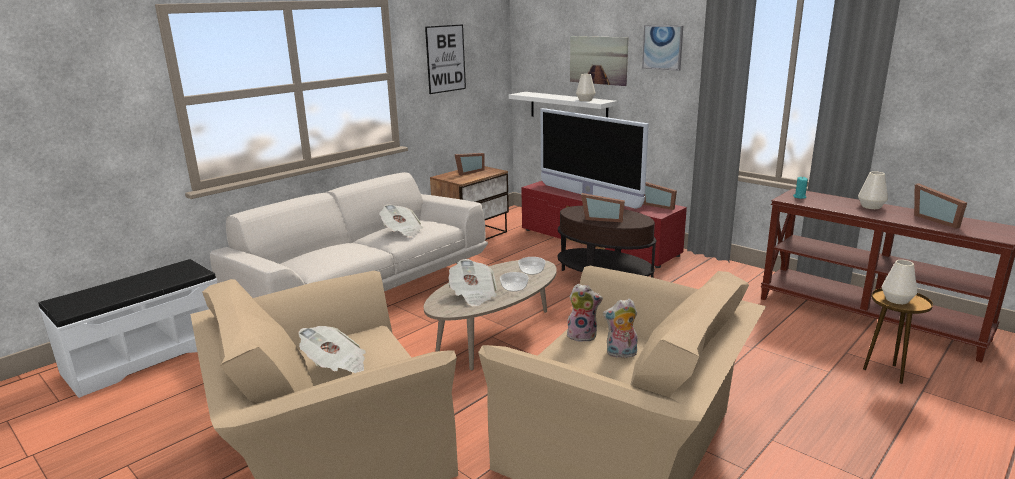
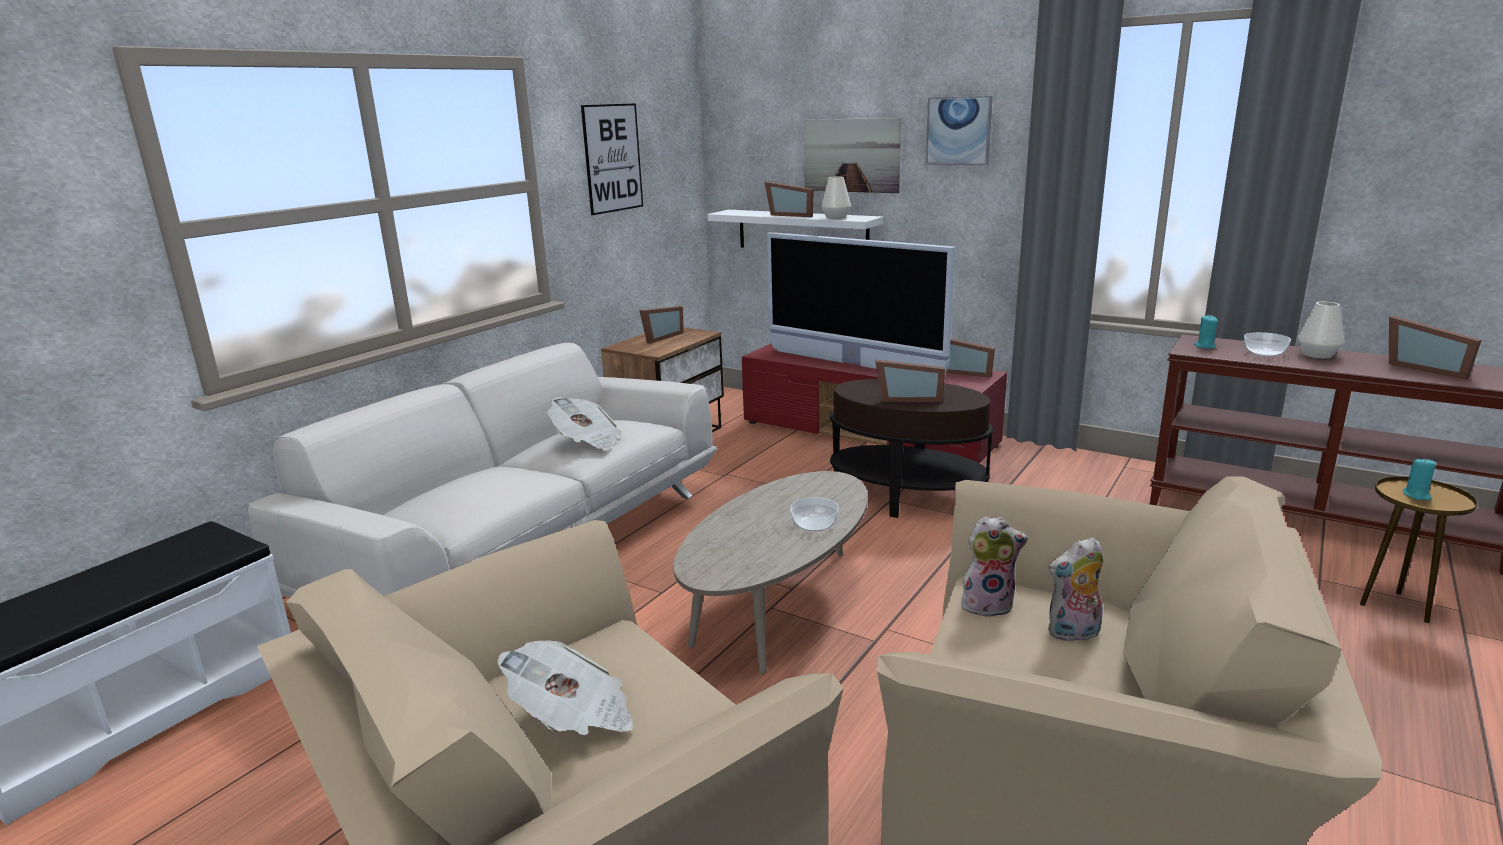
camera: 10 degrees left, 0 degrees up
(473, 295) = (752, 544): newspaper -> none
(531, 271) = (827, 492): bowl -> bowl (1264, 352)
(559, 97) = (791, 215): none -> picture frame
(896, 300) = (1416, 495): white vase -> turquoise candle

